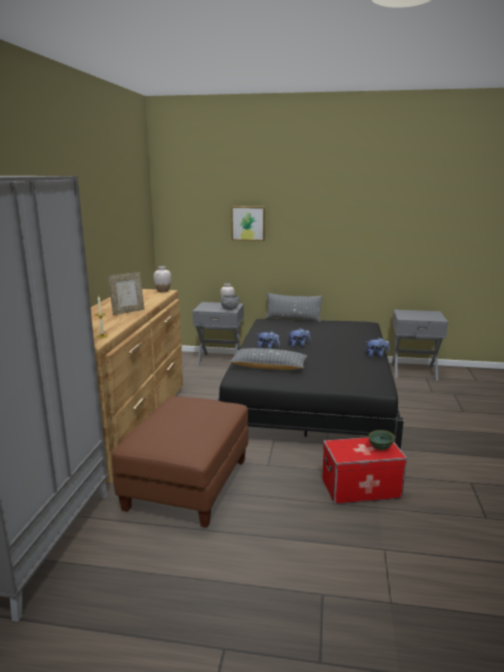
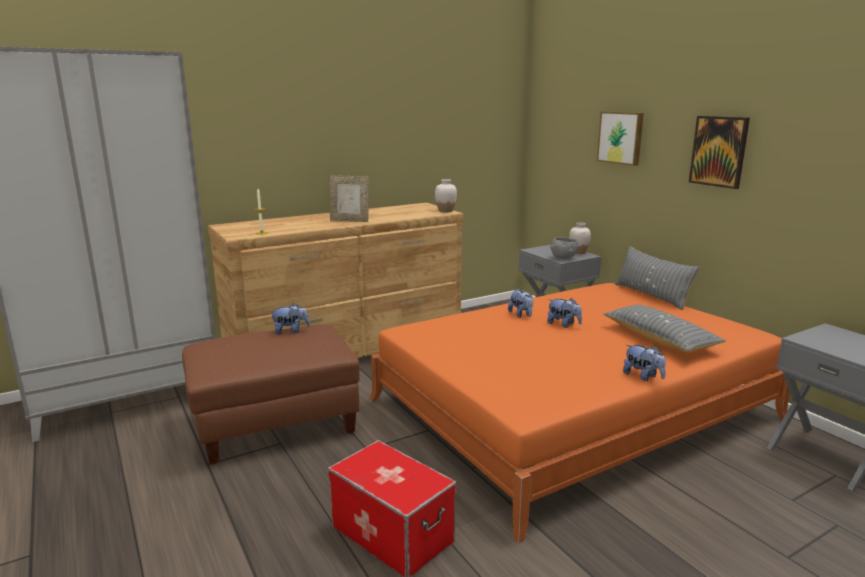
camera: 50 degrees right, 0 degrees up
(172, 408) = (291, 331): none -> plush toy
(268, 367) = (467, 333): grey pillow -> grey pillow (659, 339)
(310, 396) = (572, 409): black bed -> orange bed
(321, 227) = (719, 151): none -> picture
(381, 448) = (406, 486): green bowl -> none

